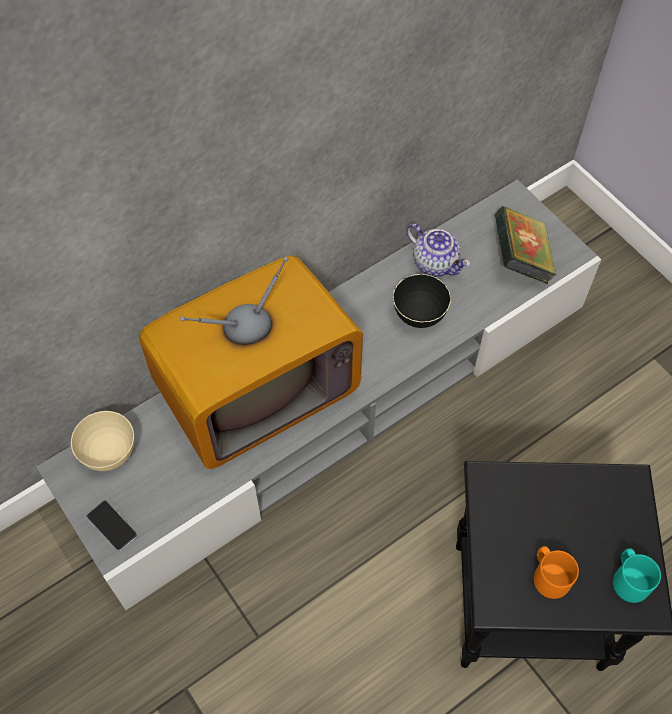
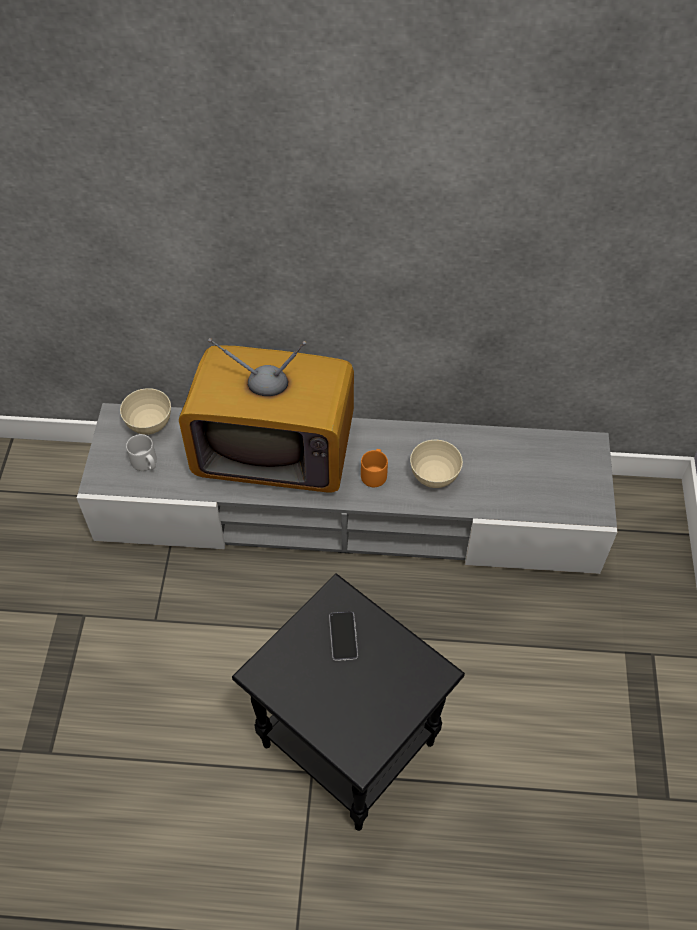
camera: 40 degrees right, 5 degrees down
(112, 526) = (110, 468): phone -> phone (343, 636)
(144, 494) = (146, 463): none -> grey mug
(419, 314) = (434, 477): black bowl -> beige bowl
(436, 263) = (482, 450): teapot -> none
(520, 259) = (551, 490): book -> none
(549, 576) = (314, 685): orange mug -> orange mug (374, 474)
(629, 580) = (366, 731): turquoise mug -> none

